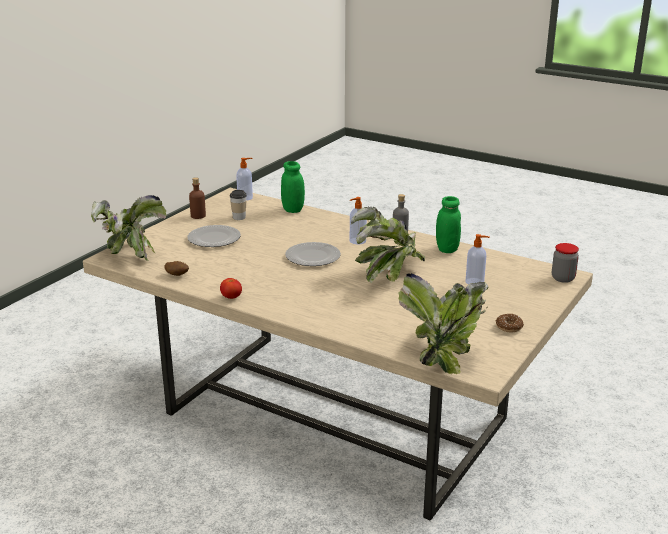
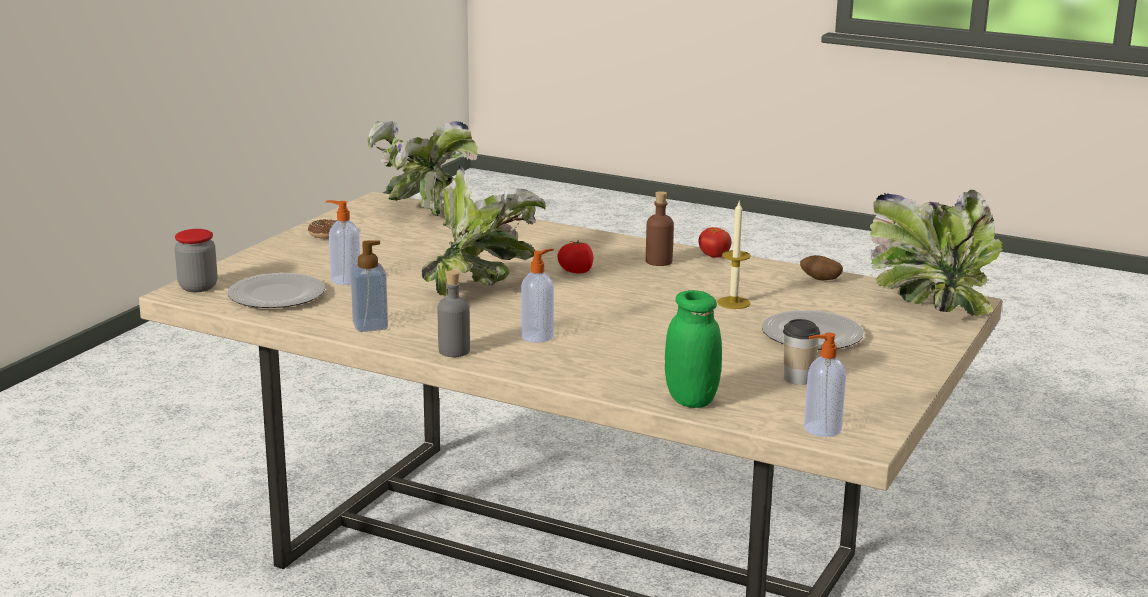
camera: 175 degrees right, 5 degrees down
(198, 216) = (888, 380): brown bottle -> brown bottle (658, 261)
(242, 259) = (733, 303): none -> candle
(312, 256) = (614, 309): plate -> plate (277, 296)
(328, 286) = (576, 271): none -> tomato
(447, 249) = (370, 326): green jar -> soap dispenser

